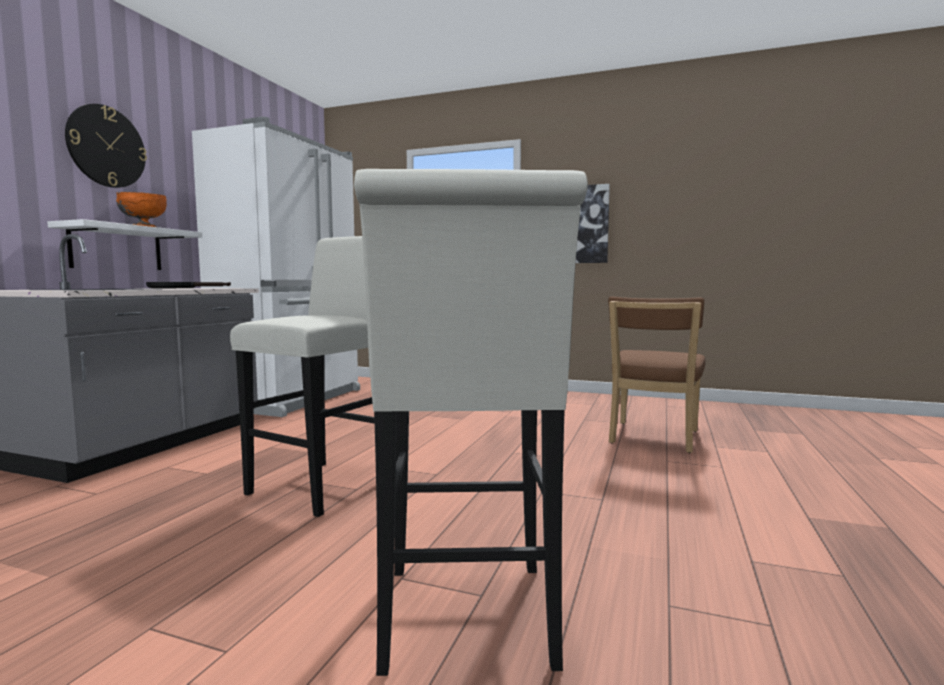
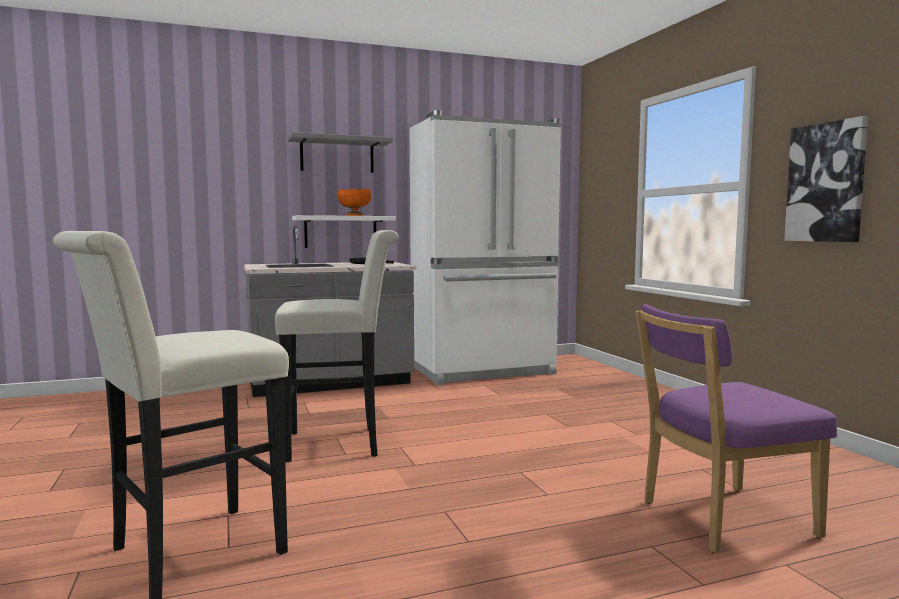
camera: 50 degrees right, 0 degrees up
(106, 146) = (337, 155): wall clock -> grey shelf
(652, 438) = (720, 519): brown chair -> purple chair

